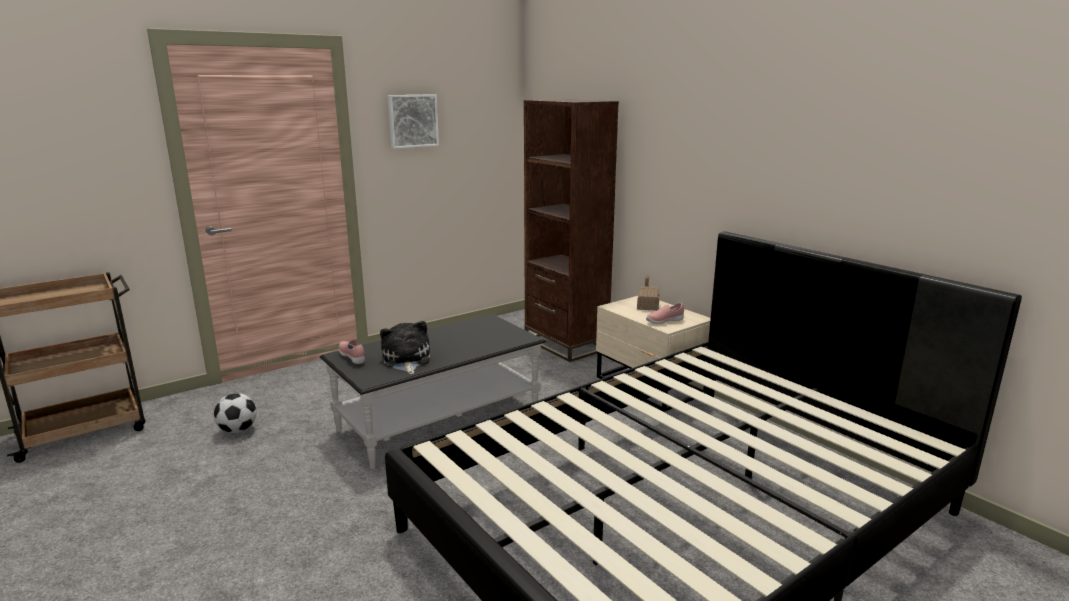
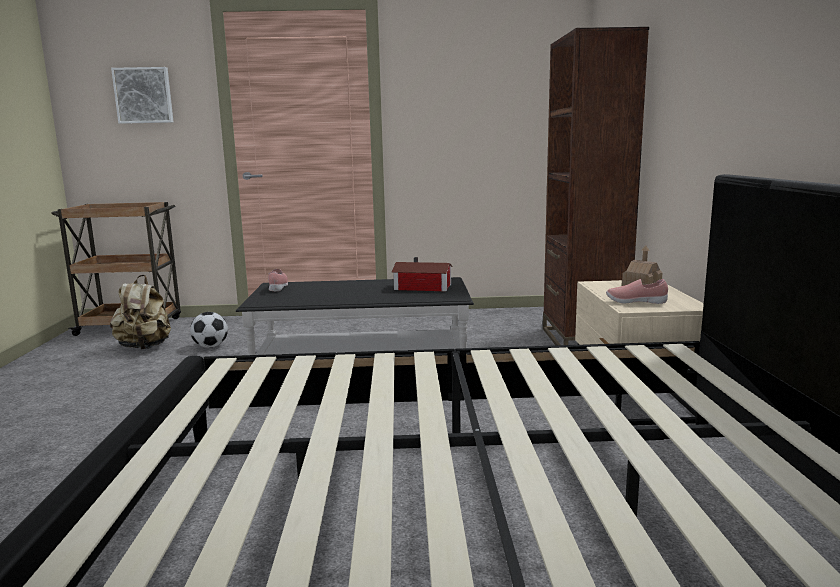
camera: 35 degrees right, 5 degrees down
(155, 452) = (145, 347): none -> beige backpack
(406, 360) = (313, 295): plush toy -> none
(412, 121) = (448, 81): picture -> picture (144, 95)
(484, 331) = (424, 287): none -> toy house

